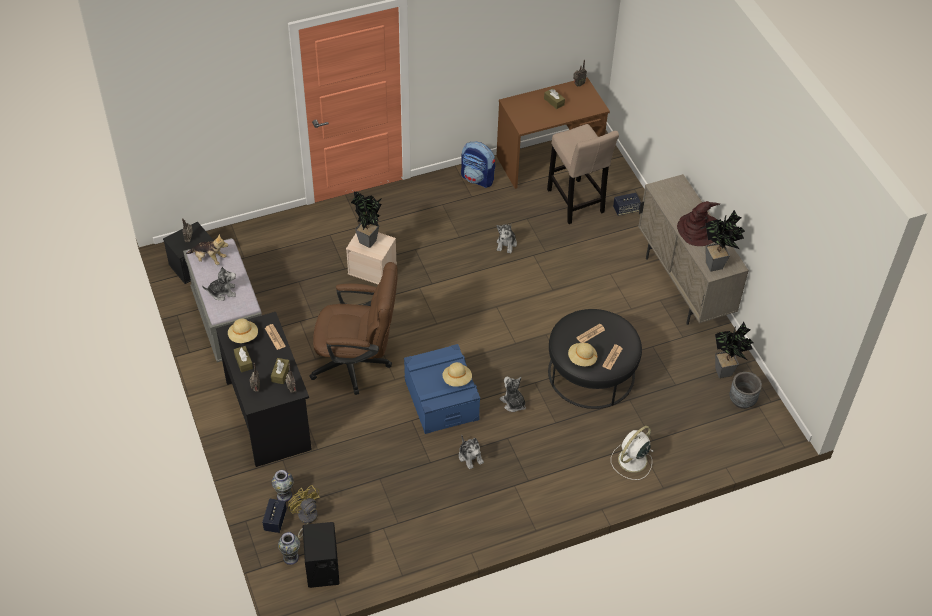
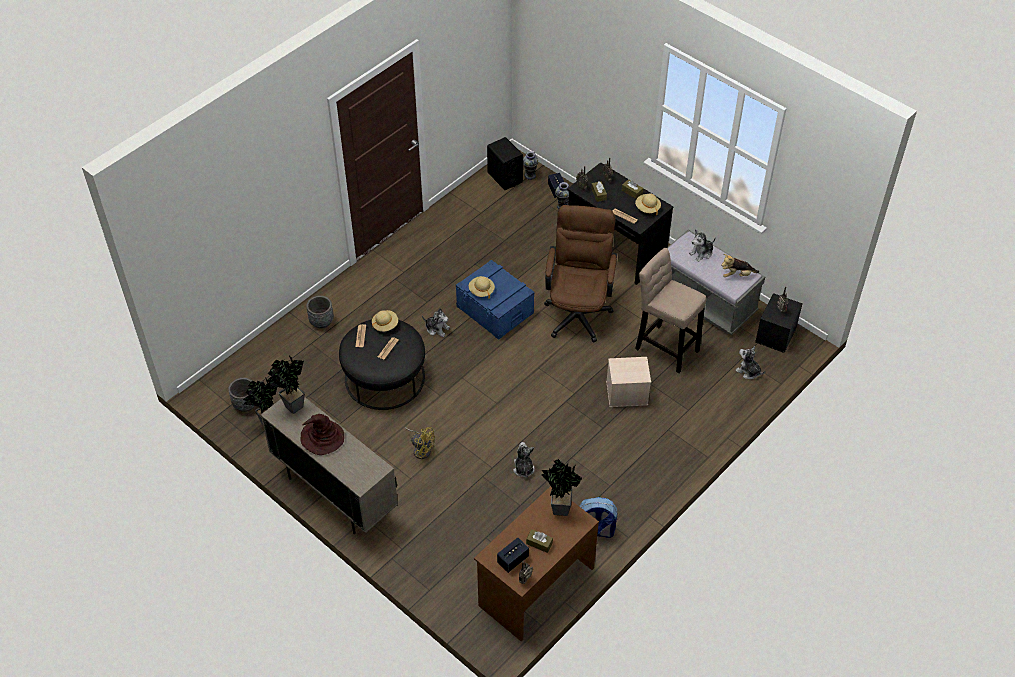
camera: 155 degrees right, 0 degrees up
(306, 520) = (536, 198): yellow fan -> yellow fan (421, 449)
(358, 364) = (578, 310): brown office chair -> brown office chair turned 120 degrees clockwise
(369, 243) = (630, 369): potted plant -> potted plant (558, 507)
(470, 456) = (447, 278): plush toy -> plush toy (748, 371)
(576, 204) = (480, 544): beige stool -> beige stool (664, 347)
(626, 209) = (426, 559): speaker -> speaker (513, 560)
(631, 461) = (321, 322): white fan -> grey planter

